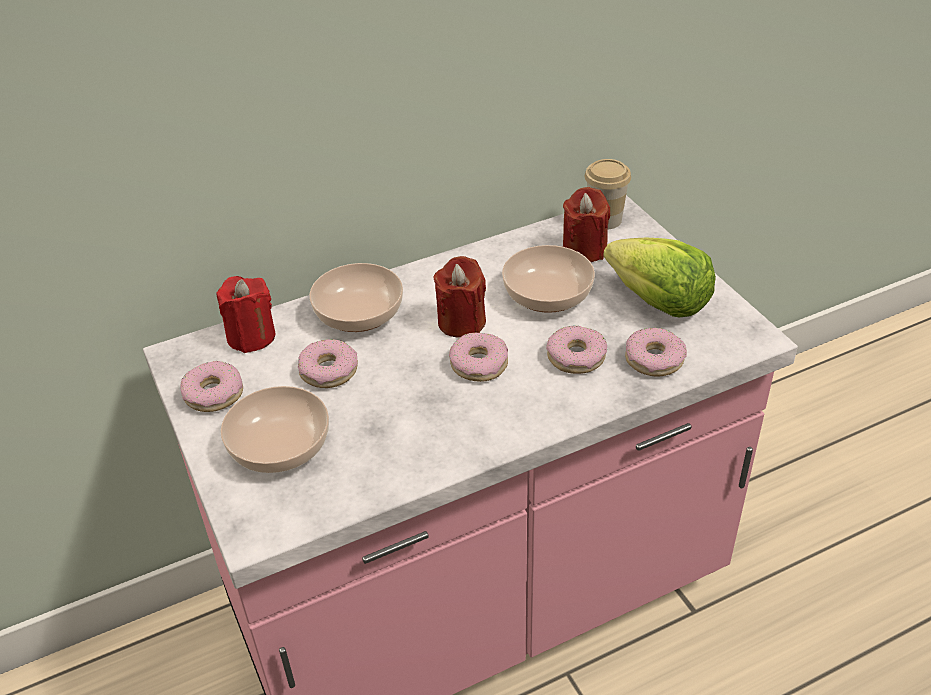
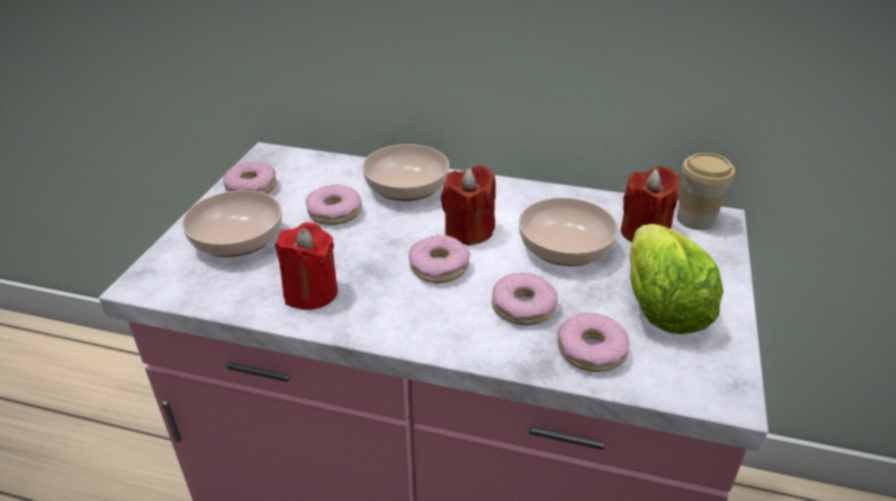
camera: 40 degrees right, 5 degrees down
(251, 336) = (322, 167): red candle -> red candle (311, 292)

